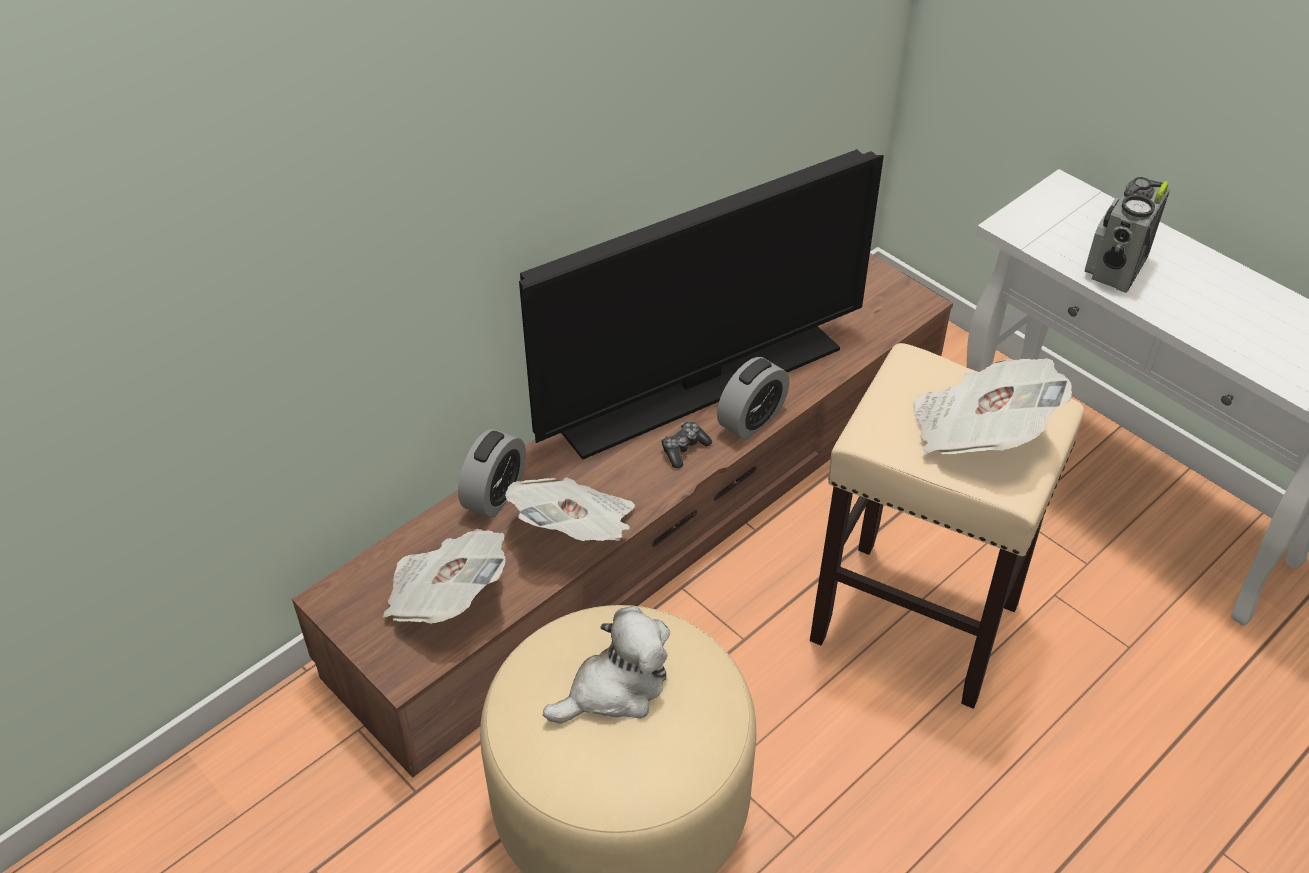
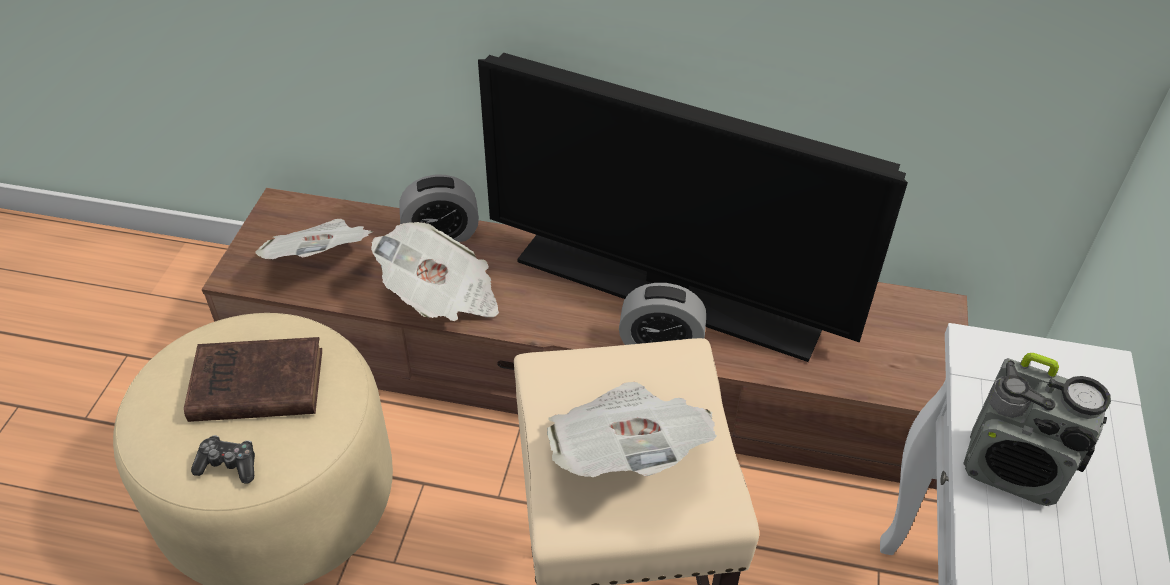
camera: 55 degrees right, 0 degrees up
(615, 688) = (253, 386): plush toy -> brown book
(684, 449) = (585, 317): game controller -> game controller (228, 465)
(1115, 268) = (1014, 470): radio -> radio turned 150 degrees counterclockwise

